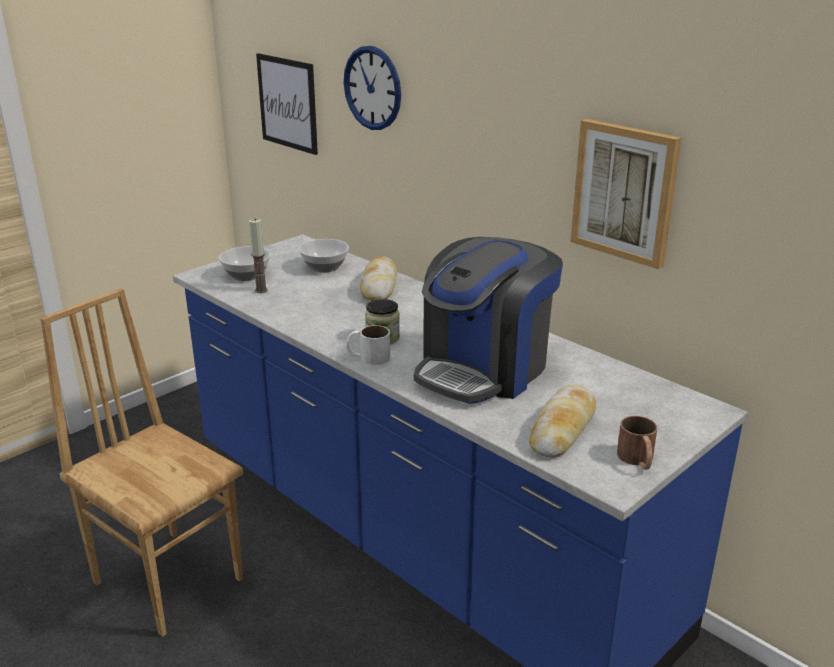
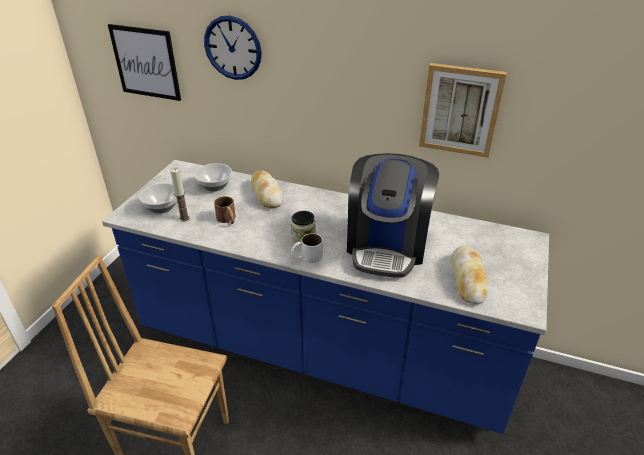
camera: 25 degrees left, 10 degrees up
(638, 460) = (524, 288): brown mug -> brown mug (228, 219)

